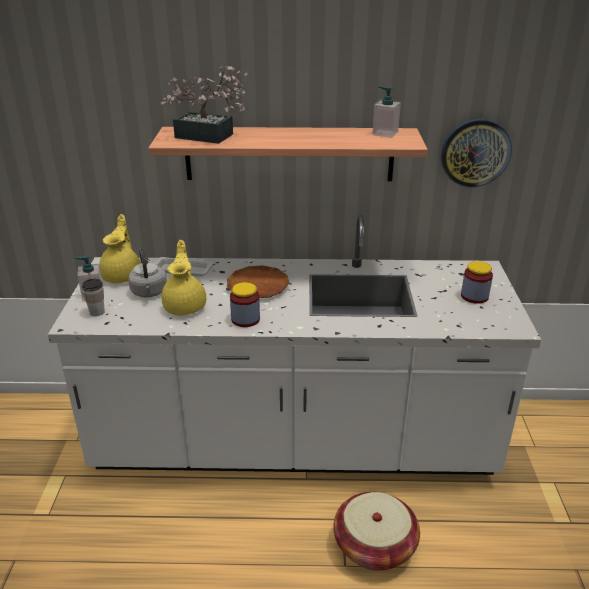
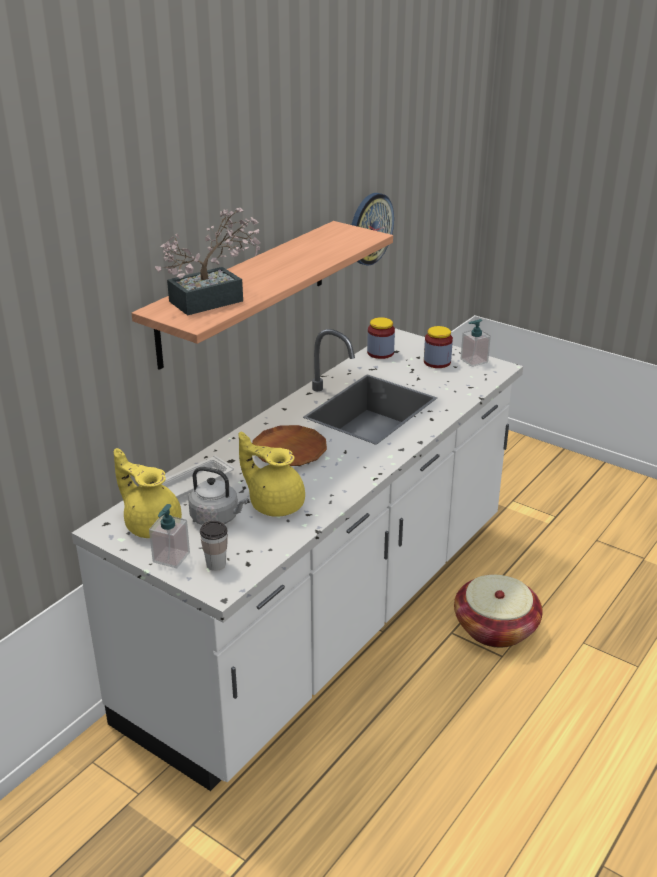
camera: 55 degrees left, 0 degrees up
(245, 319) = (343, 479): jar -> jar (380, 353)
(385, 133) = (330, 234): soap dispenser -> soap dispenser (474, 361)

